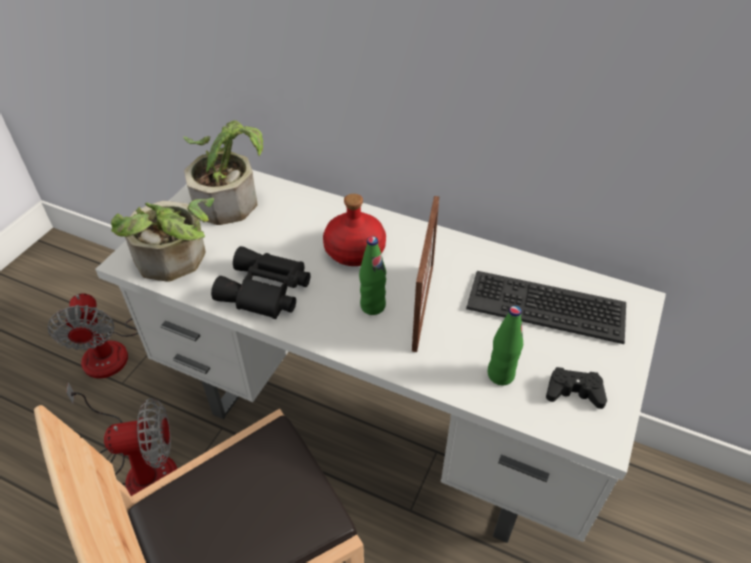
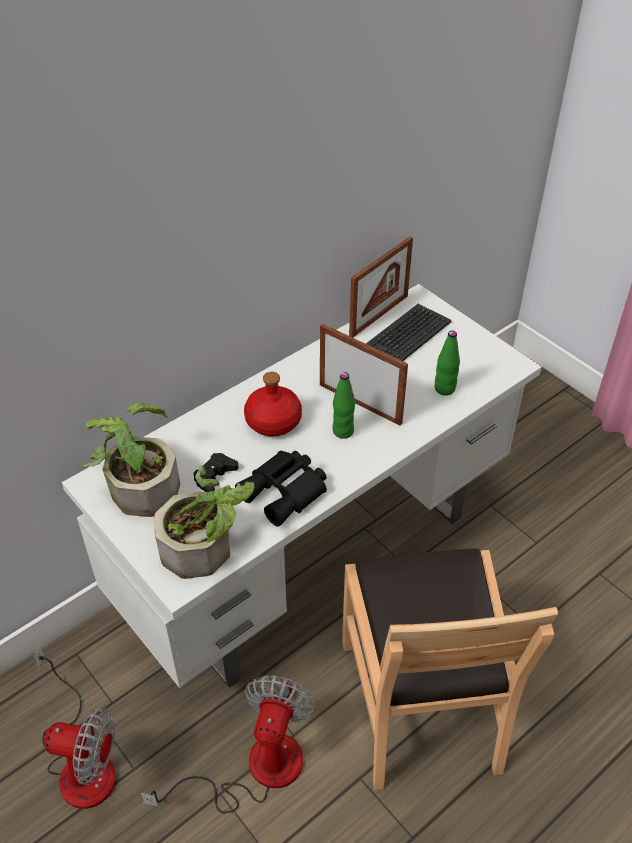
camera: 65 degrees left, 0 degrees up
(574, 392) = (475, 361): black game controller -> black game controller (214, 476)
(575, 276) = (379, 316): none -> picture frame

